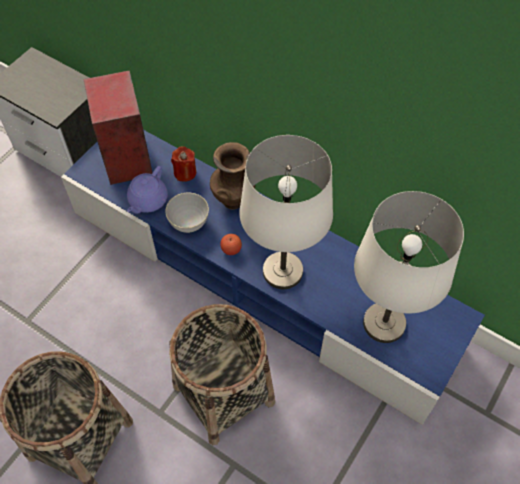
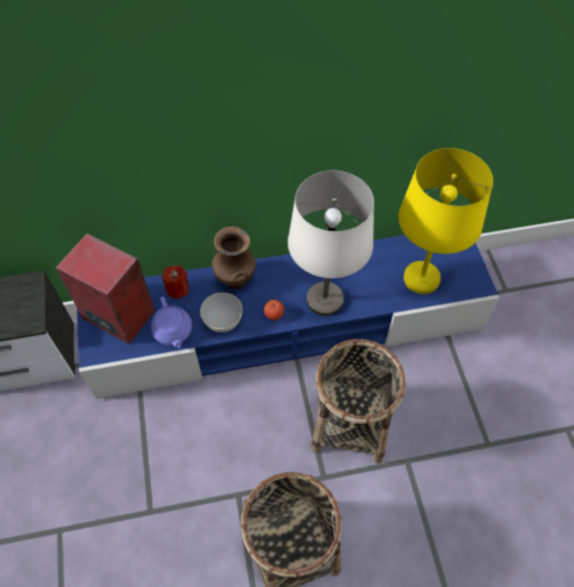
camera: 45 degrees left, 0 degrees up
(384, 323) = (421, 278): white table lamp -> yellow table lamp

